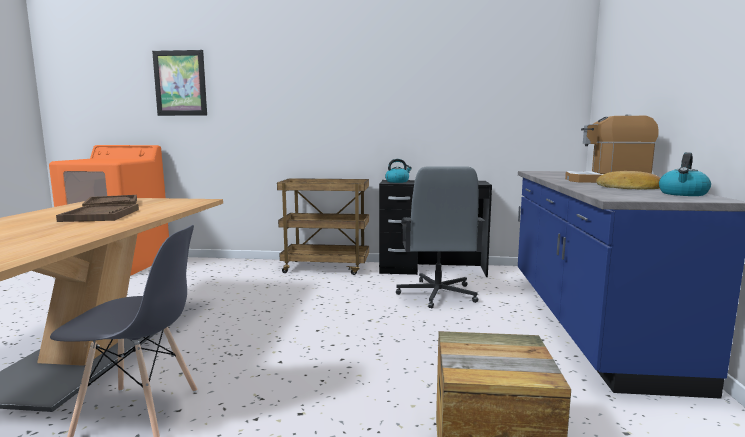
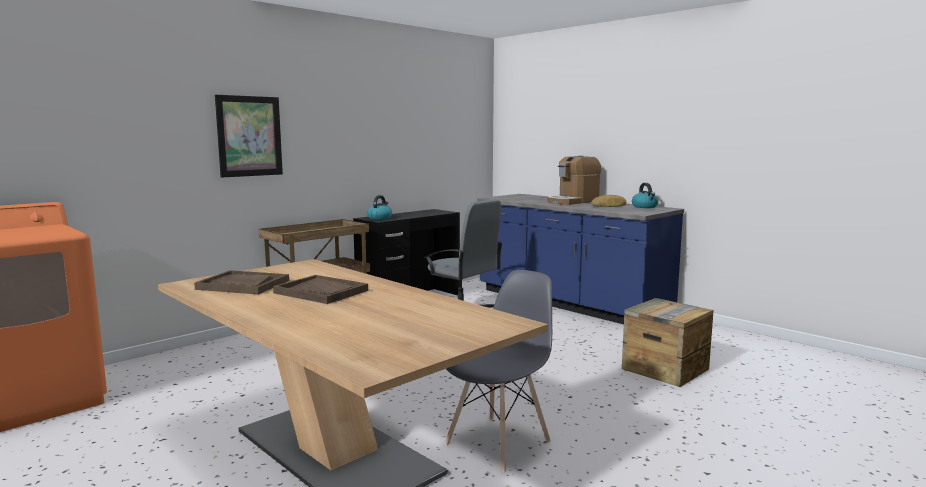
camera: 50 degrees left, 0 degrees up
(180, 83) = (90, 107): picture -> picture (249, 136)

